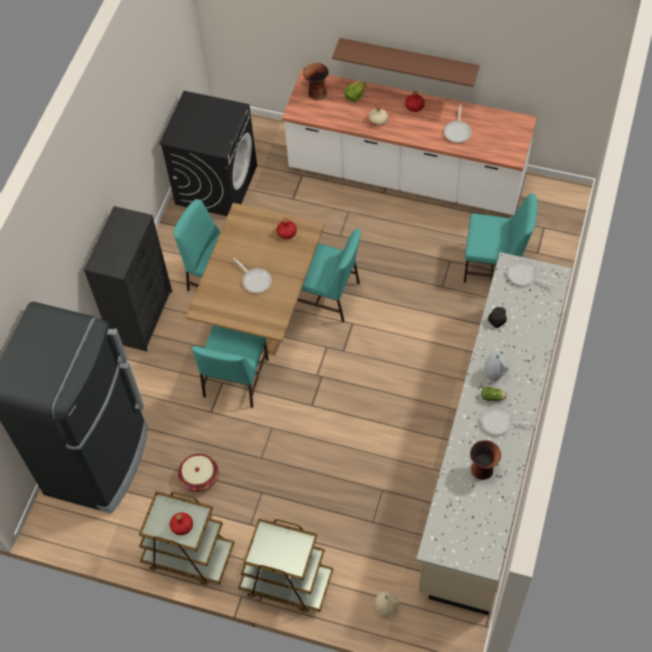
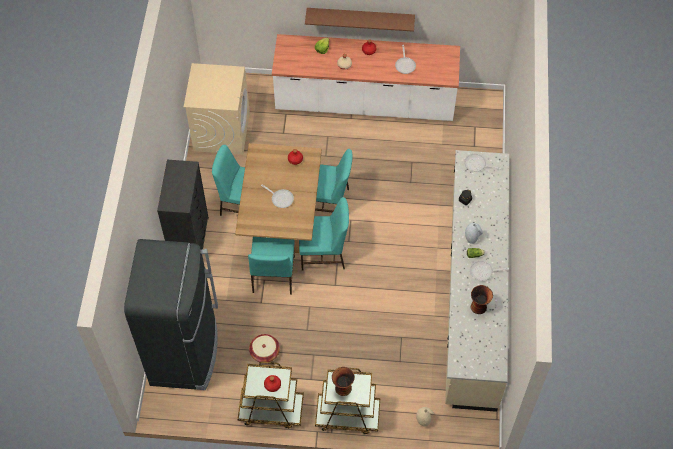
camera: 15 degrees left, 0 degrees up
(216, 184) = (221, 131): black washing machine -> beige washing machine
(316, 93) = (293, 51): vase -> vase (342, 388)
(494, 266) = (445, 161): turquoise chair -> turquoise chair (323, 253)

